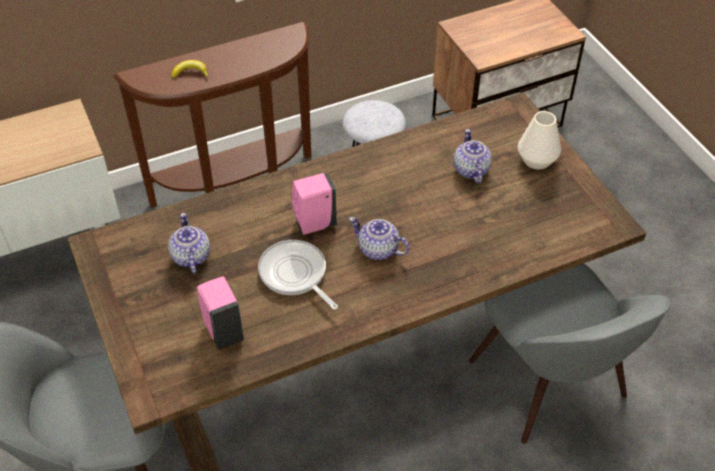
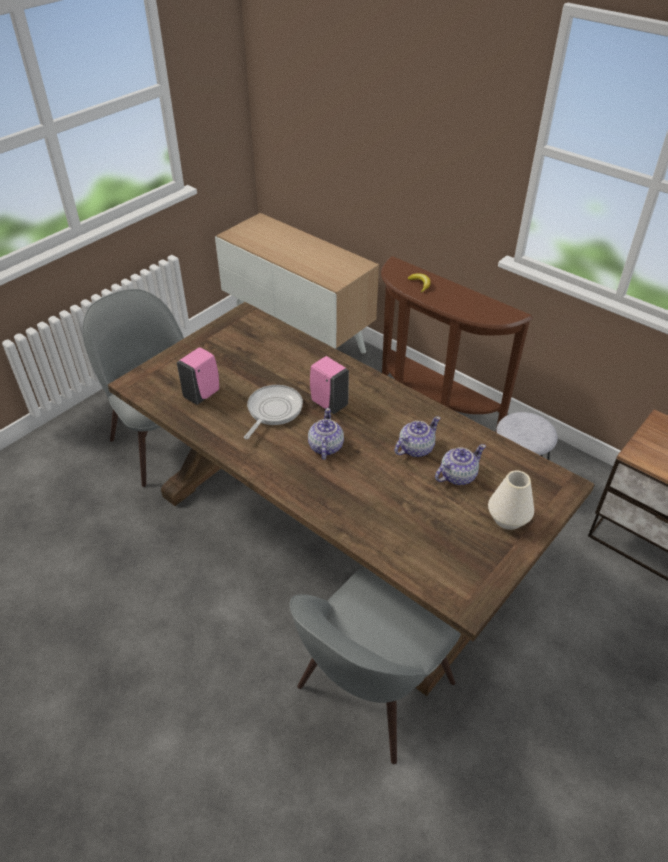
camera: 65 degrees right, 5 degrees down
(190, 257) = (259, 356): teapot -> teapot (415, 448)

